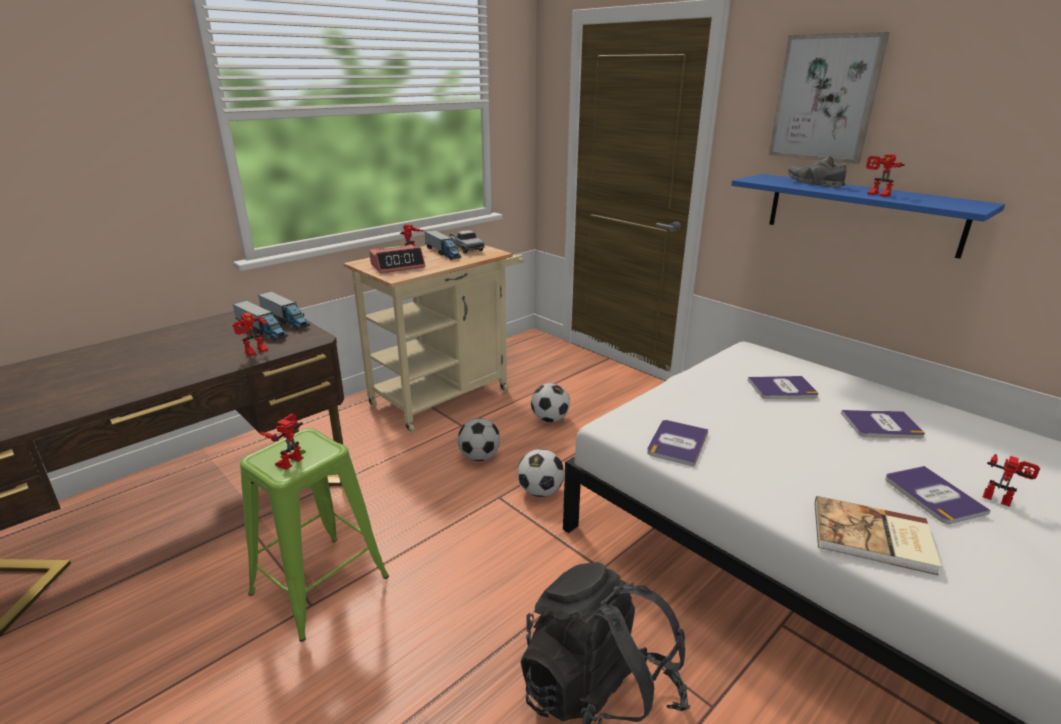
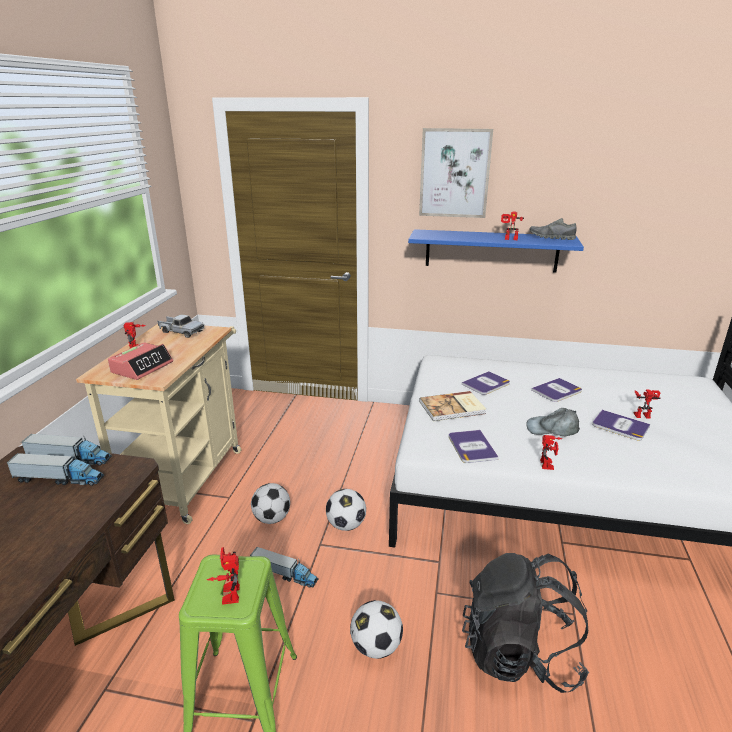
camera: 35 degrees left, 0 degrees up
(256, 352) = (90, 505): toy robot -> toy robot (549, 465)
(443, 252) = (166, 342): toy truck -> toy truck (284, 574)
(550, 419) = (298, 462): football -> football (376, 646)
(814, 183) = (461, 234): grey shoe -> grey shoe (551, 238)
(815, 462) = (552, 428): none -> grey cap
(873, 538) = (621, 464): book -> book (453, 408)

